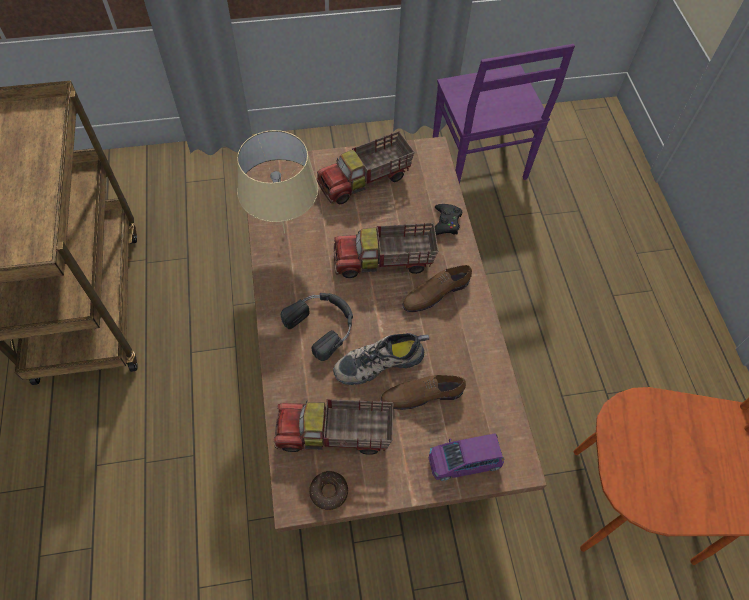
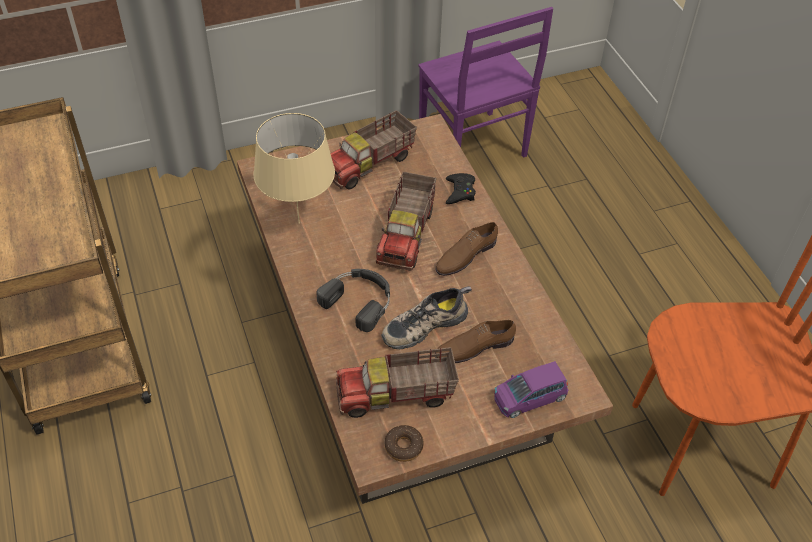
camera: 10 degrees left, 10 degrees down
(384, 262) = (407, 235): toy truck -> toy truck turned 60 degrees counterclockwise

